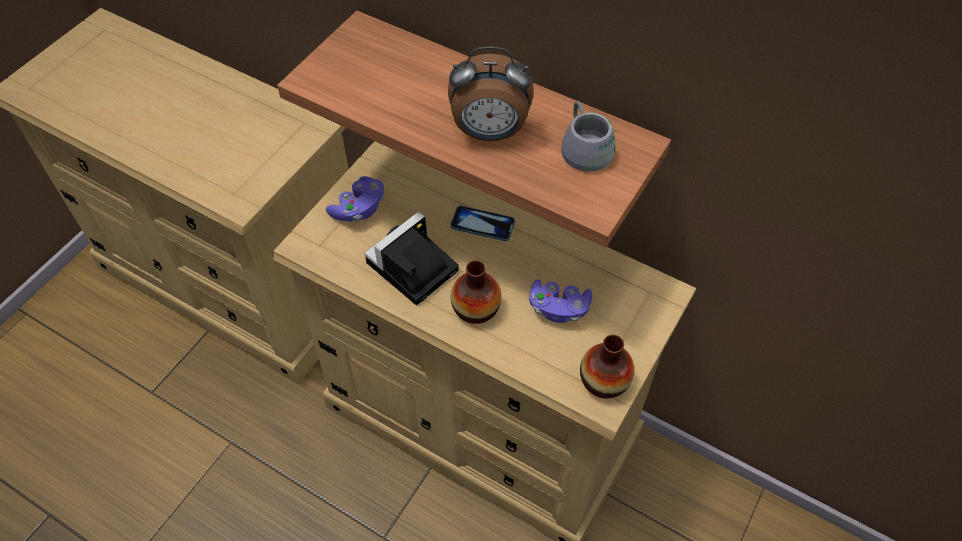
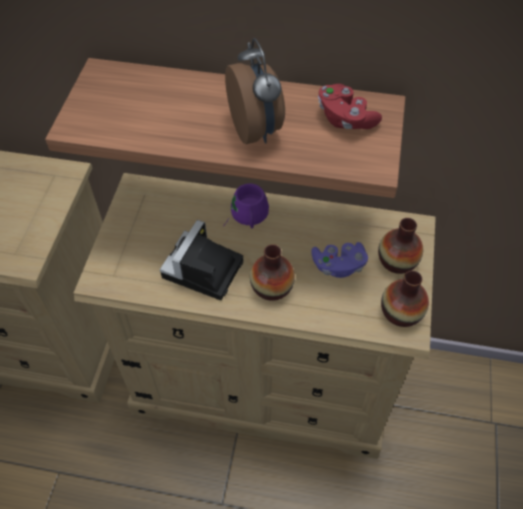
camera: 20 degrees left, 0 degrees up
(359, 209) = (135, 234): purple game controller -> none
(482, 224) = (246, 216): phone -> purple mug
(489, 133) = (256, 130): alarm clock -> alarm clock turned 90 degrees counterclockwise
(590, 147) = (345, 118): grey mug -> red game controller
(627, 323) = (397, 260): none -> vase

